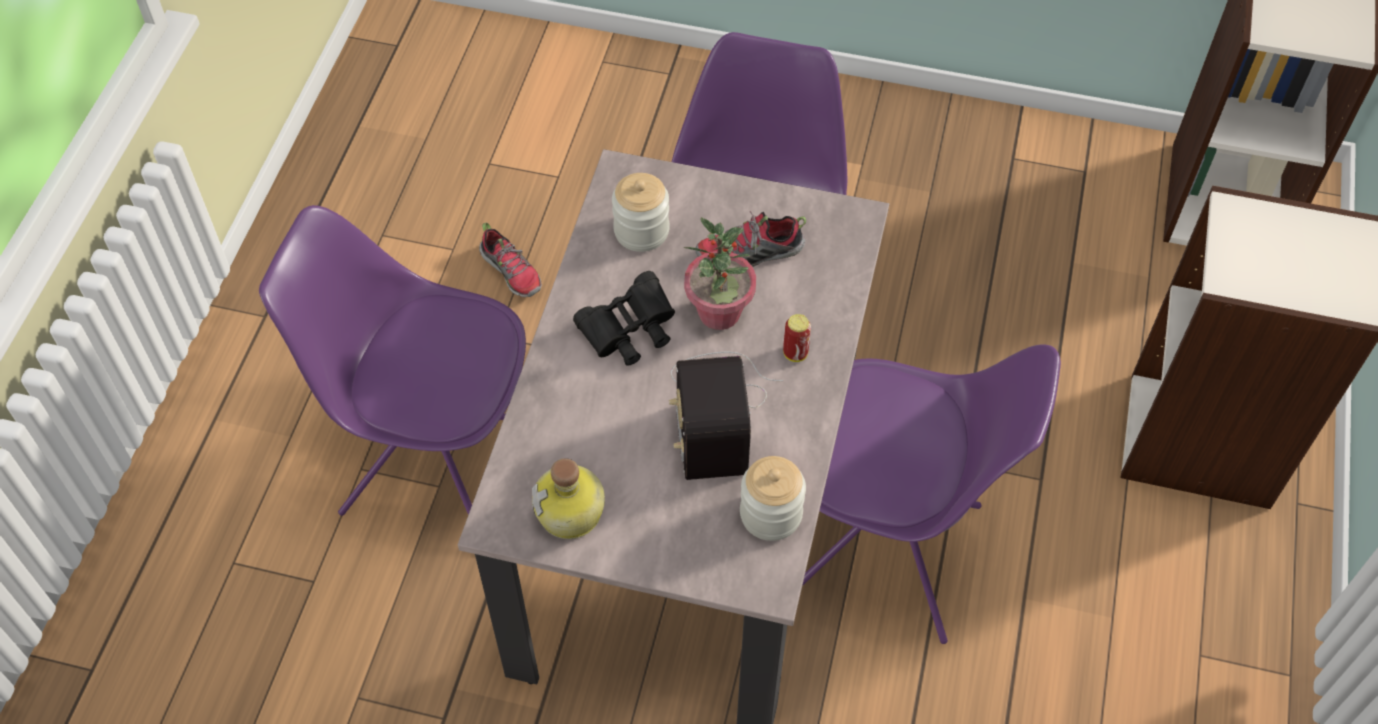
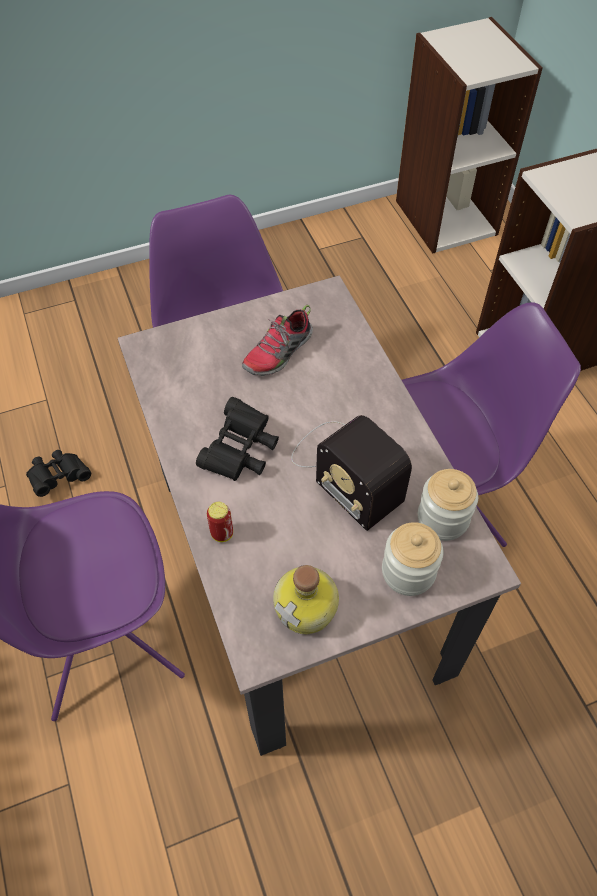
camera: 35 degrees left, 0 degrees up
(512, 271) = (59, 477): shoe -> black binoculars
(641, 231) = (191, 377): jar -> jar (408, 571)
(719, 313) = (291, 403): potted plant -> none
(795, 353) = (364, 401): can -> can (222, 533)

